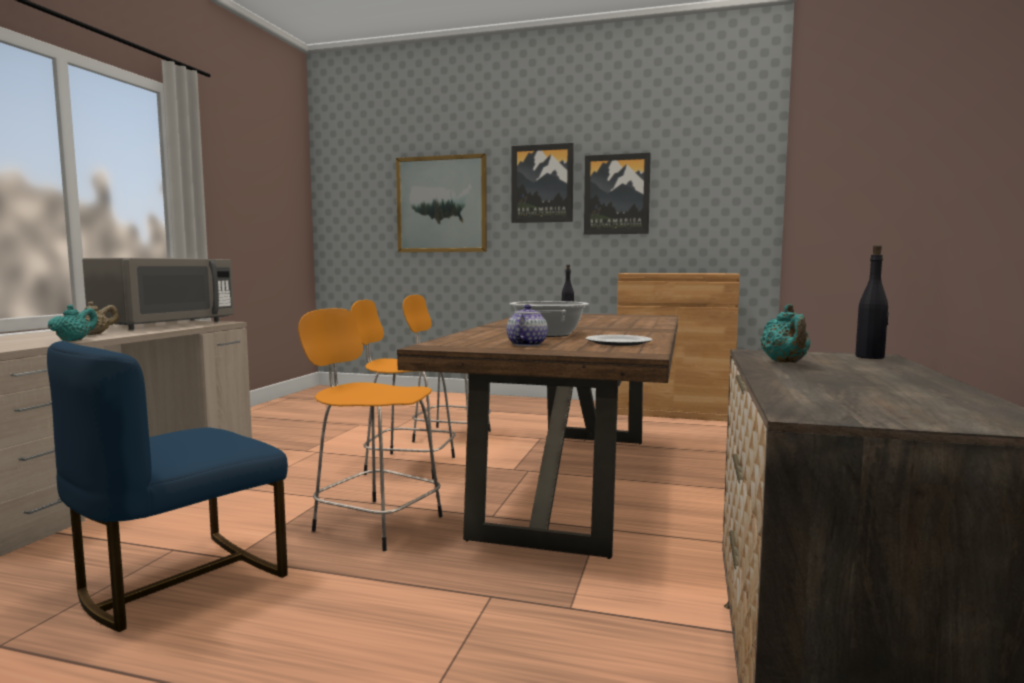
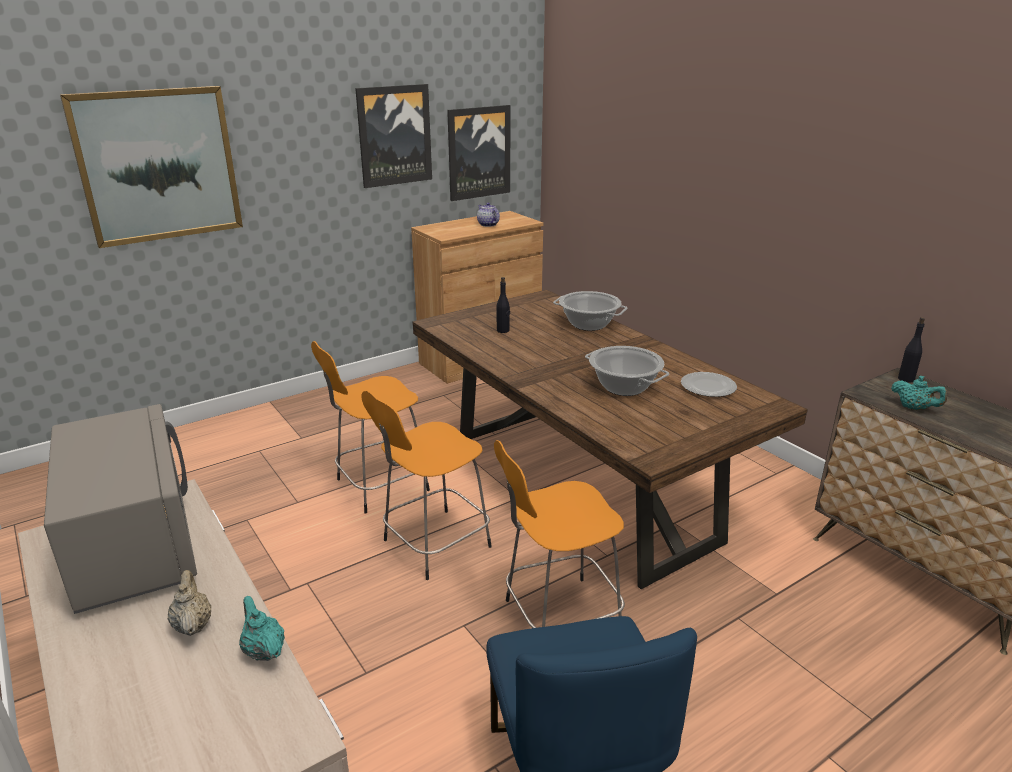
camera: 50 degrees left, 20 degrees up
(526, 344) = (682, 419): teapot -> teapot (487, 224)
(542, 184) = (305, 126): picture -> picture (478, 152)
(644, 323) = (589, 324): none -> cooking pot

